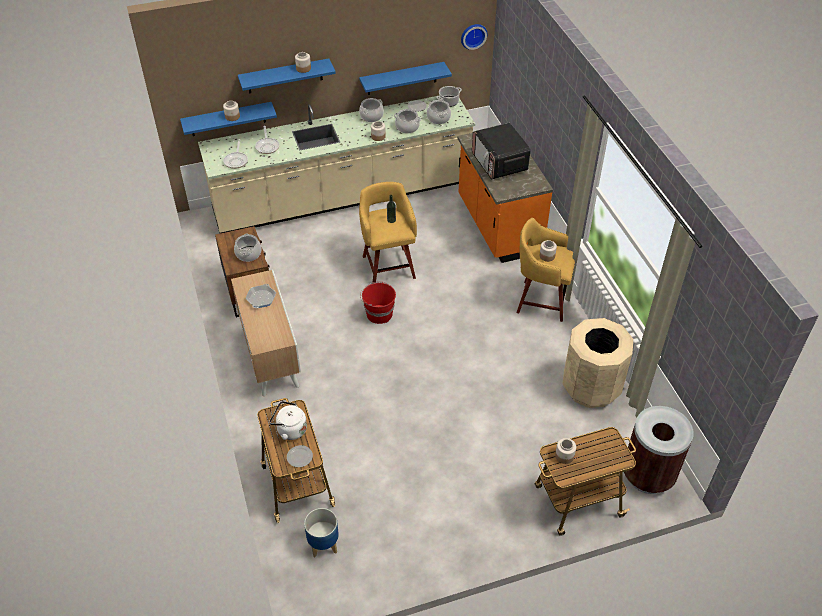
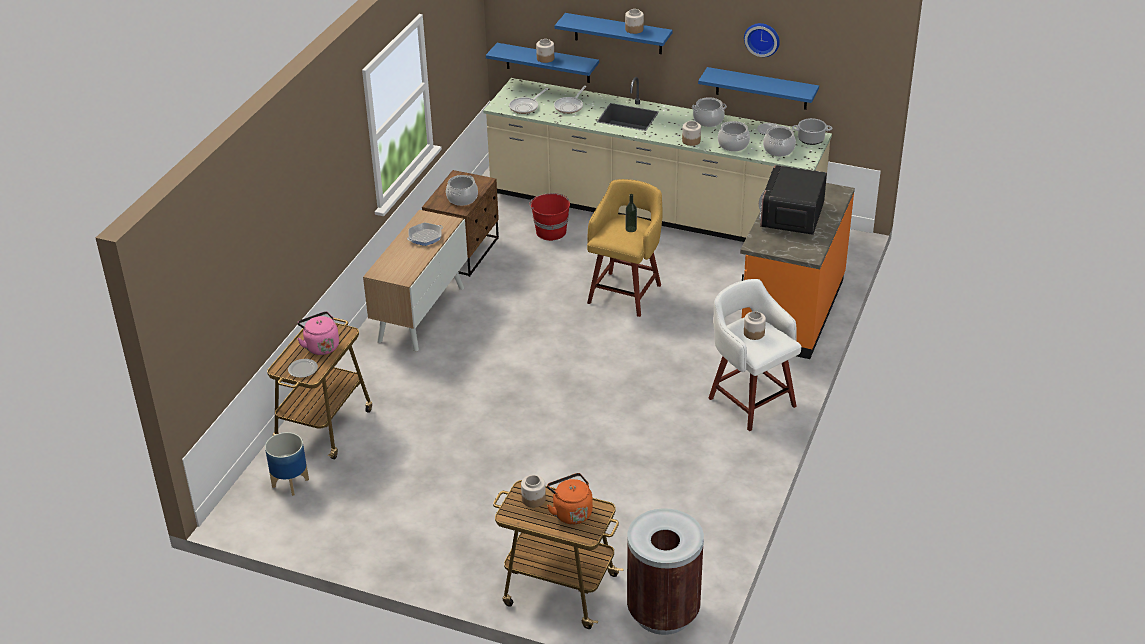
camera: 40 degrees right, 10 degrees down
(290, 430) = (321, 346): white kettle -> pink kettle
(378, 314) = (564, 329): red bucket -> red bucket (550, 231)
(473, 35) = (861, 63): wall clock -> wall clock (762, 38)
(540, 300) = (750, 400): yellow stool -> white stool
(590, 388) = (702, 504): beige trash can -> none
(595, 450) = (571, 512): none -> orange kettle

